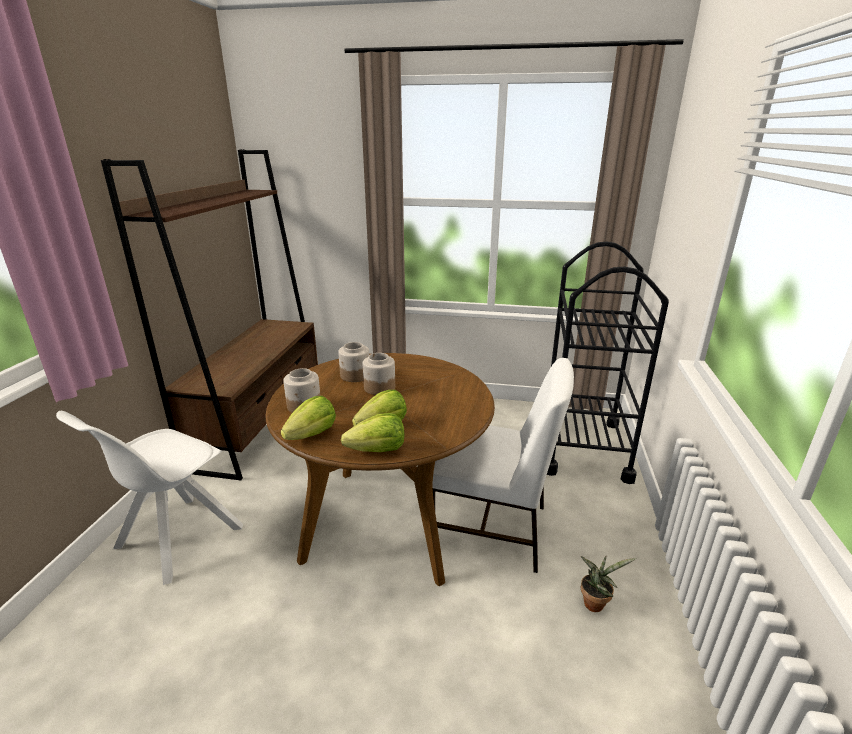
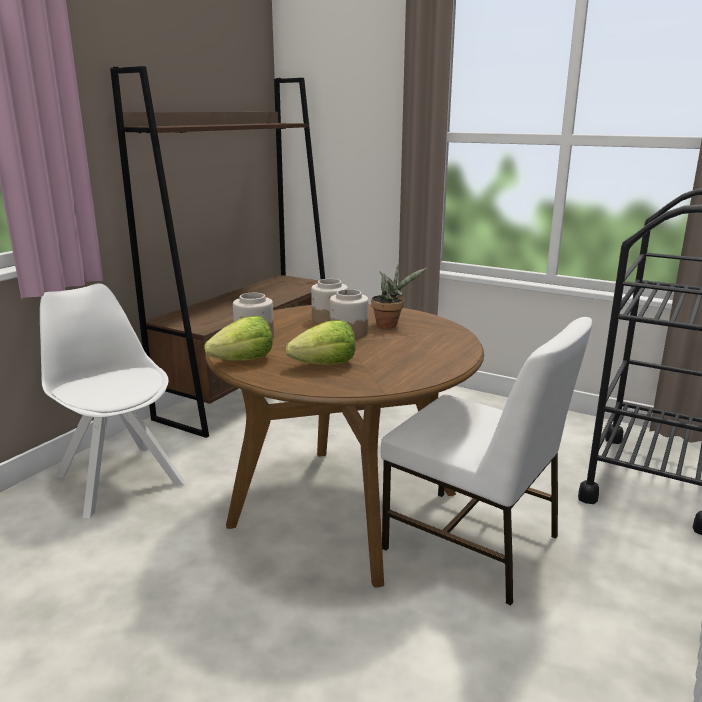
camera: 20 degrees right, 5 degrees down
(176, 539) = (118, 478): white chair -> white chair turned 90 degrees clockwise
(378, 450) = (303, 383): lettuce -> none
(595, 602) = (578, 659): potted plant -> potted plant (390, 325)

